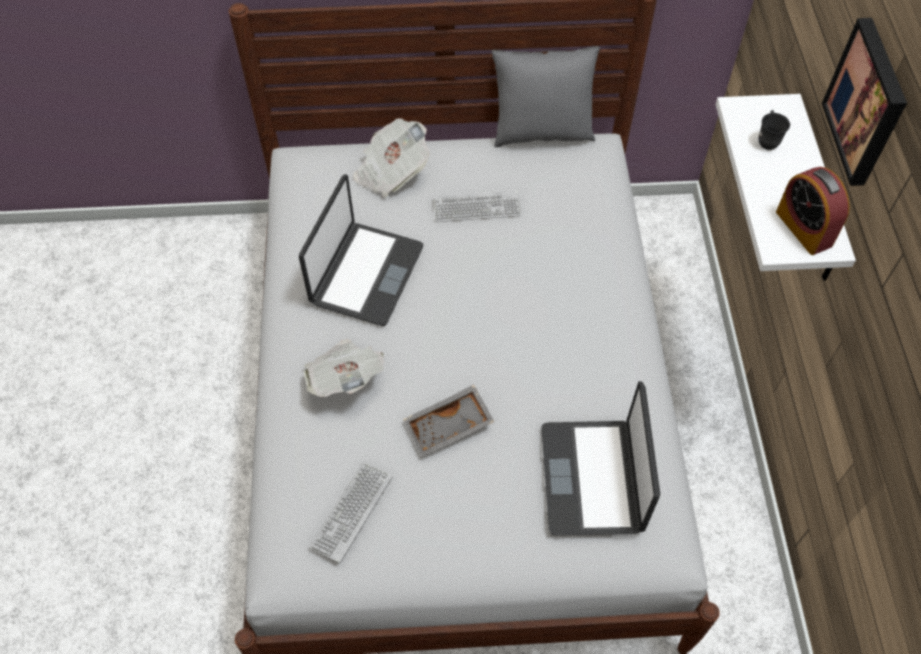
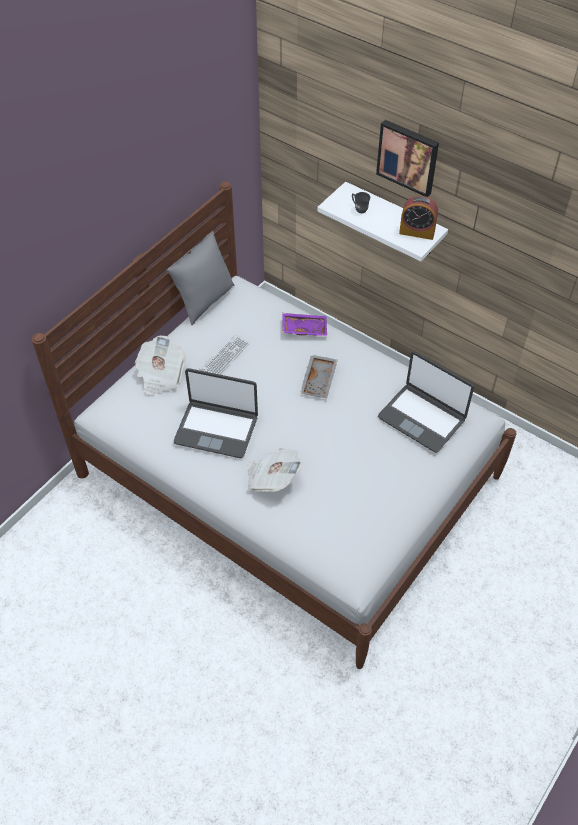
camera: 50 degrees left, 5 degrees down
(351, 512) = (352, 524): keyboard -> none
(365, 274) = (216, 429): laptop -> laptop turned 135 degrees clockwise
(449, 427) = (343, 454): grey tray -> grey tray (319, 381)
(603, 251) = (304, 328): none -> purple tray

